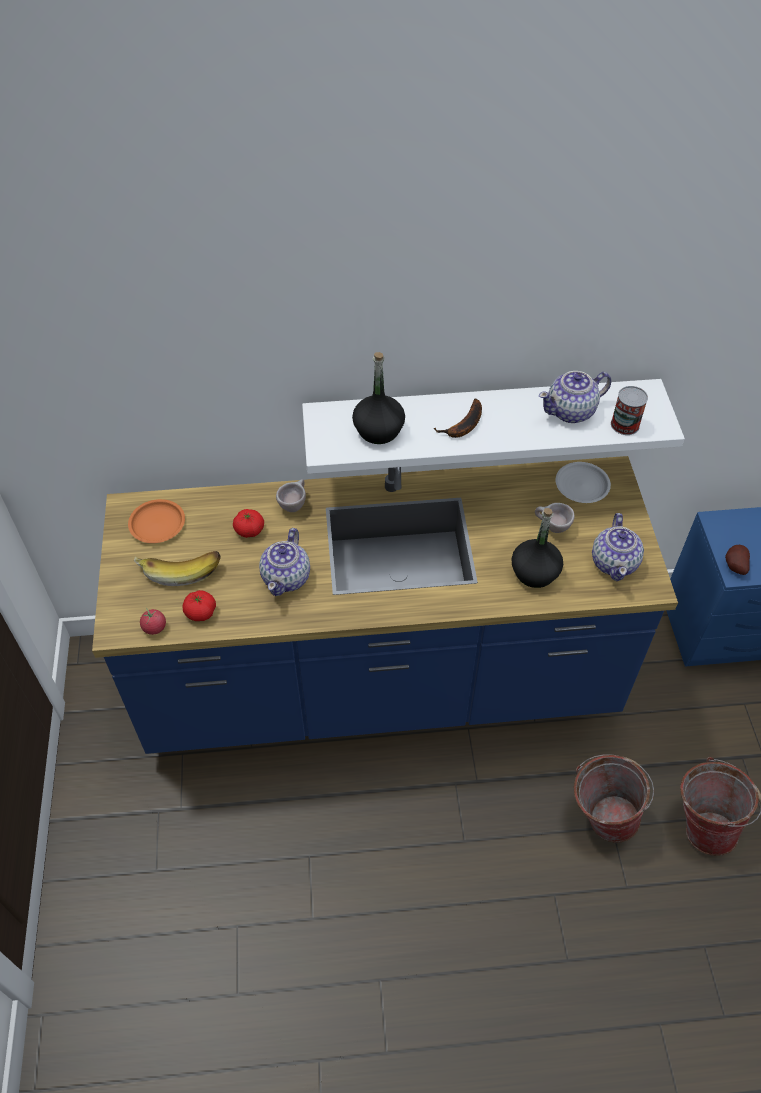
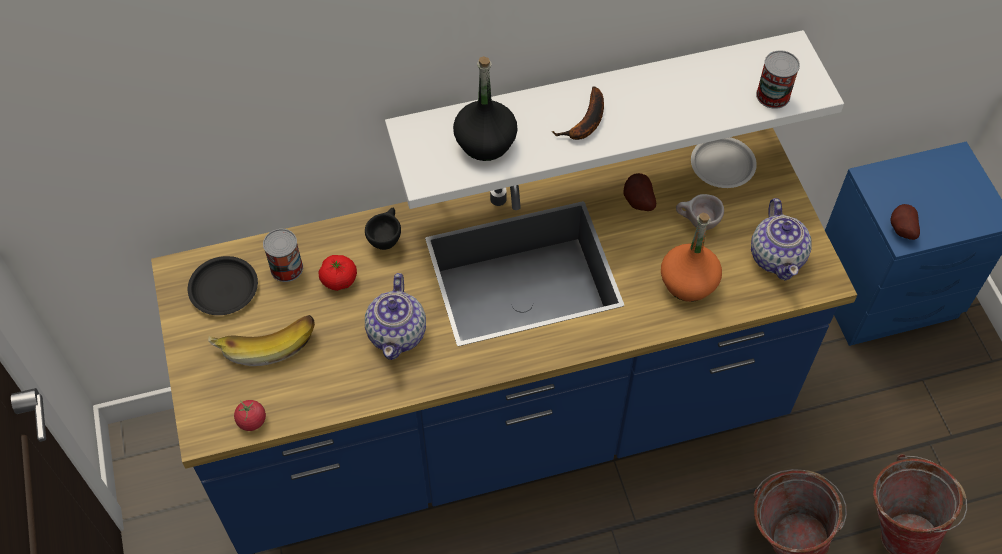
camera: 10 degrees left, 5 degrees up
(157, 524) = (223, 288): orange plate -> black plate
(201, 612) = (304, 393): tomato -> none
(210, 515) = (286, 268): none -> can
(294, 504) = (386, 239): beige cup -> black cup
(505, 504) = (637, 202): none -> potato
(535, 572) = (688, 282): black bottle -> orange bottle
(571, 411) = (708, 86): teapot -> none

